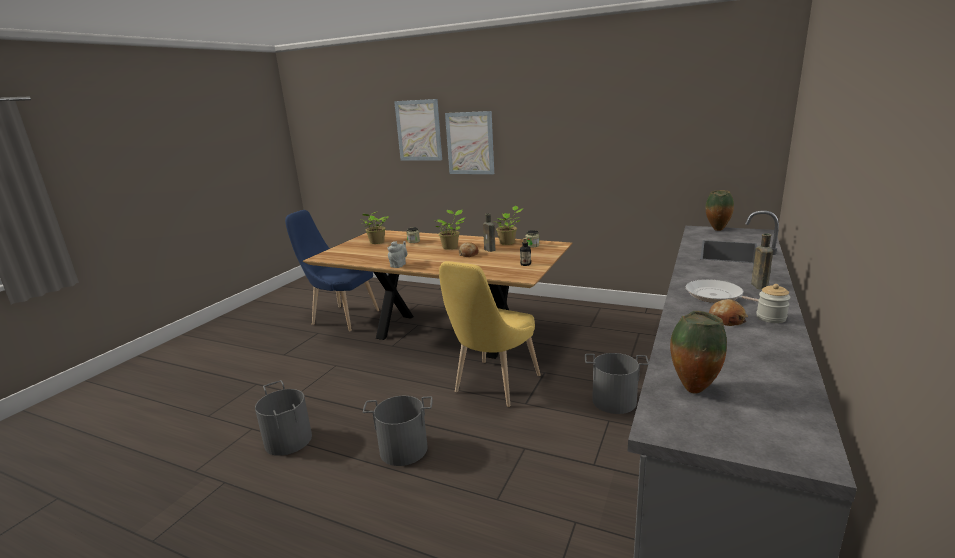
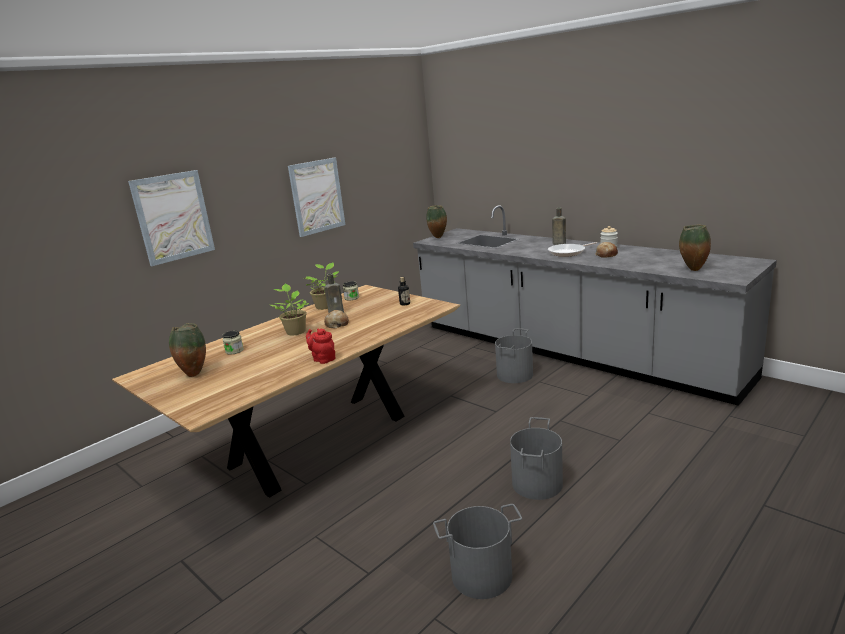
camera: 70 degrees left, 0 degrees up
(341, 317) = (152, 533): blue chair -> none
(376, 242) = (194, 374): potted plant -> vase
(399, 265) = (323, 359): grey teapot -> red teapot
(418, 130) = (83, 214): picture -> picture (317, 196)
(493, 386) = (456, 423): yellow chair -> none

